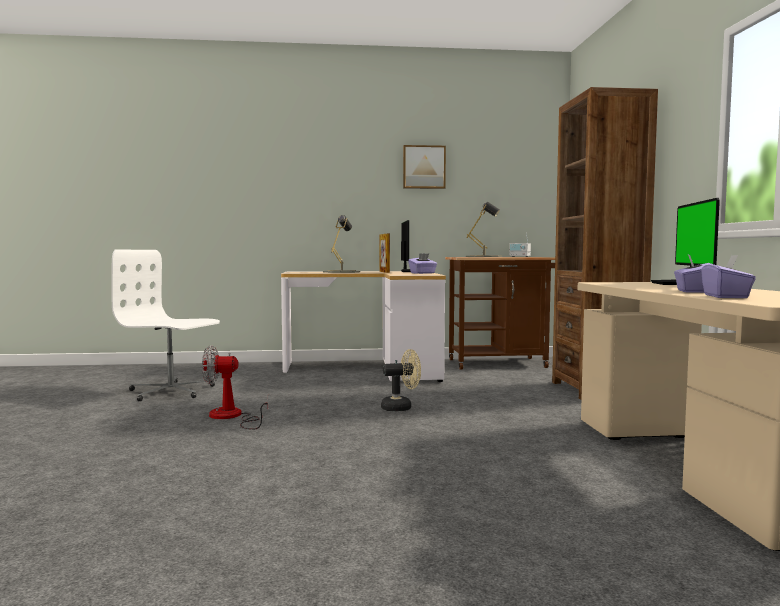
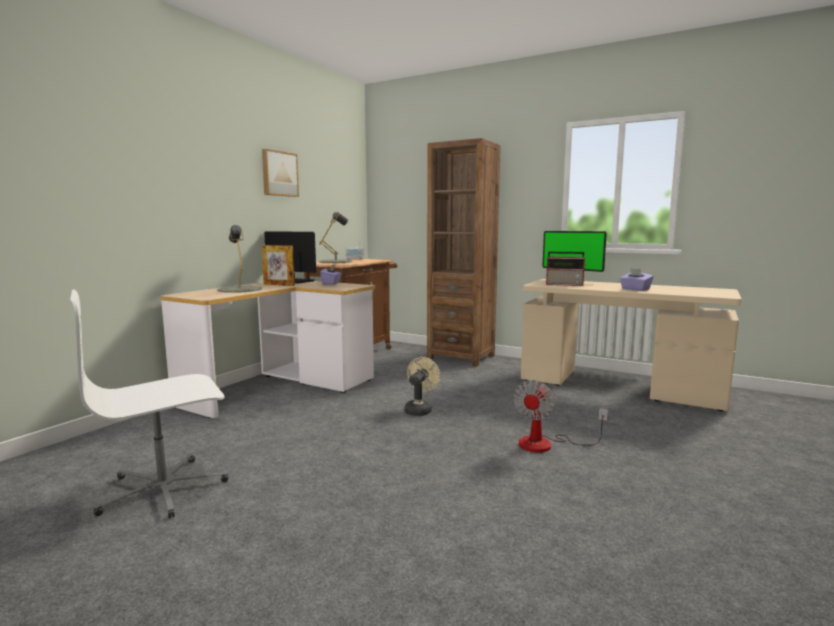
camera: 55 degrees left, 5 degrees up
(231, 417) = (342, 476): fan -> fan (546, 444)
(639, 284) = (565, 284): none -> radio
(726, 297) = (677, 292): purple tissue box -> none

